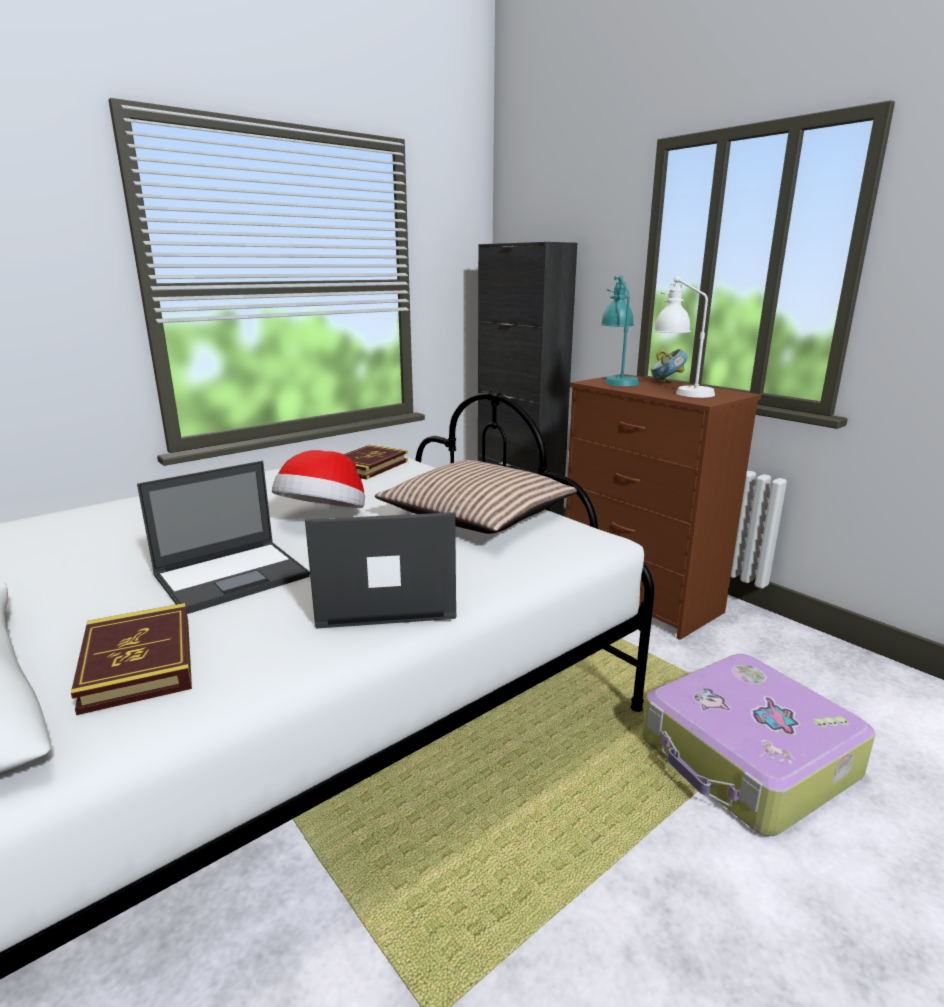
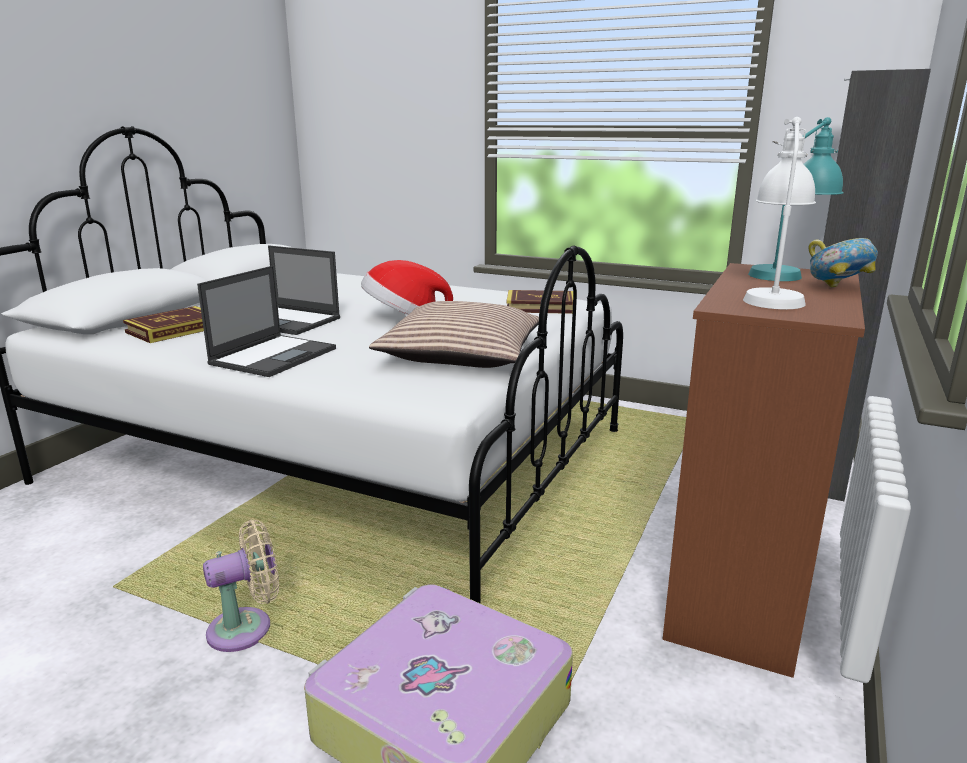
camera: 65 degrees right, 0 degrees up
(383, 597) = (274, 356): laptop -> laptop turned 60 degrees clockwise
(589, 868) = (246, 628): none -> beige fan

